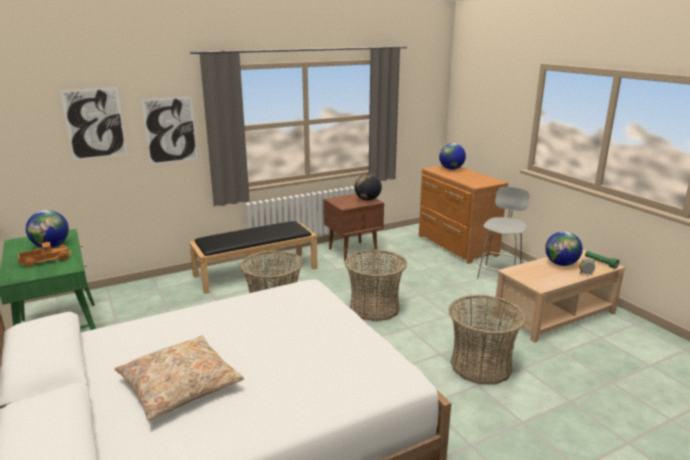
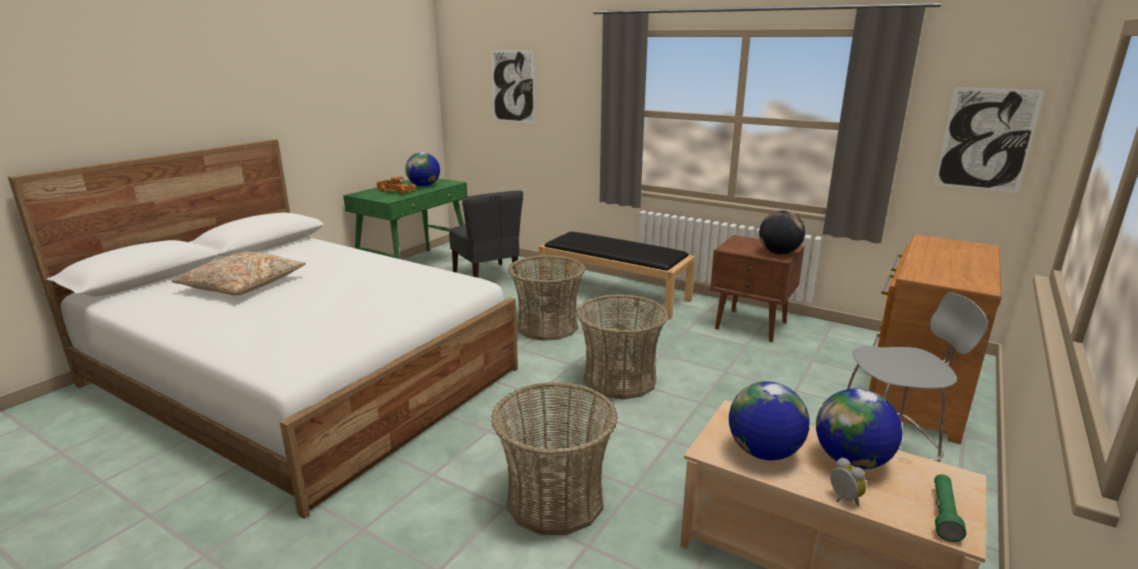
camera: 60 degrees right, 0 degrees up
(142, 307) = (487, 276): none -> grey chair
(170, 130) = (574, 103): picture -> picture (986, 139)
(451, 169) = (963, 249): globe -> globe (763, 452)

